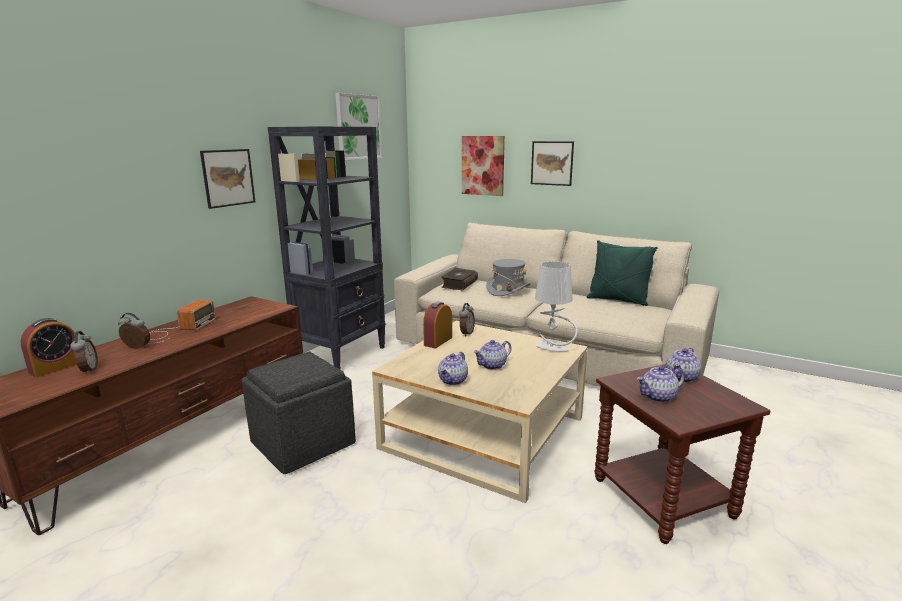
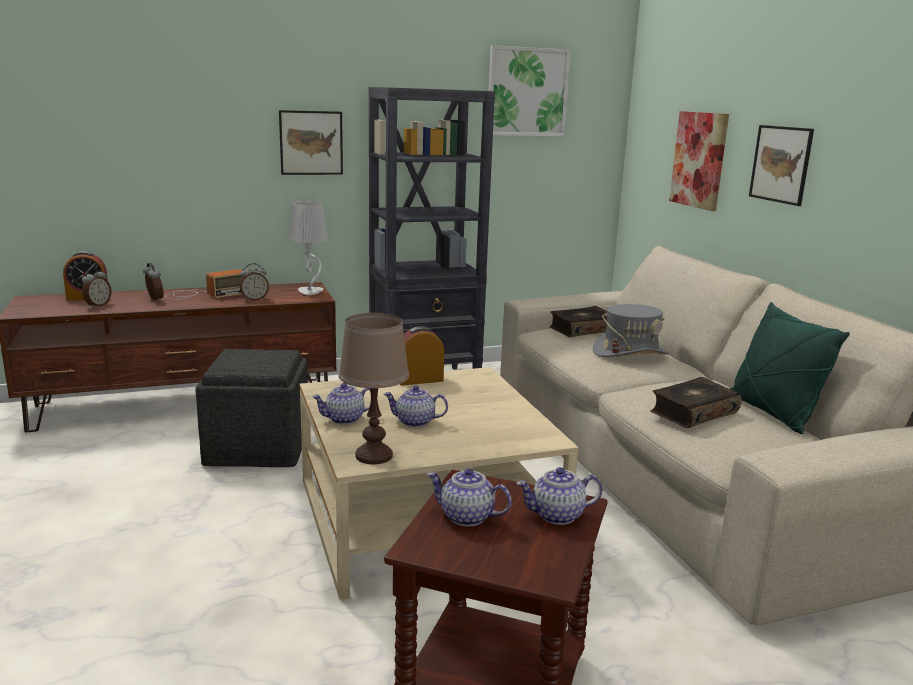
camera: 40 degrees right, 0 degrees up
(466, 333) = (468, 383): alarm clock -> alarm clock (254, 299)
(518, 393) = (374, 456): none -> brown table lamp
(552, 347) = (529, 431): grey table lamp -> grey table lamp (310, 292)
(597, 310) = (692, 413): none -> book

